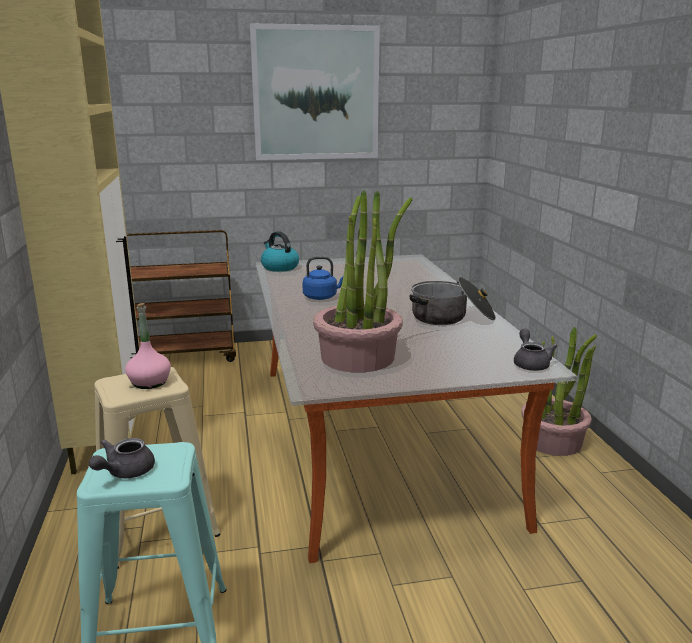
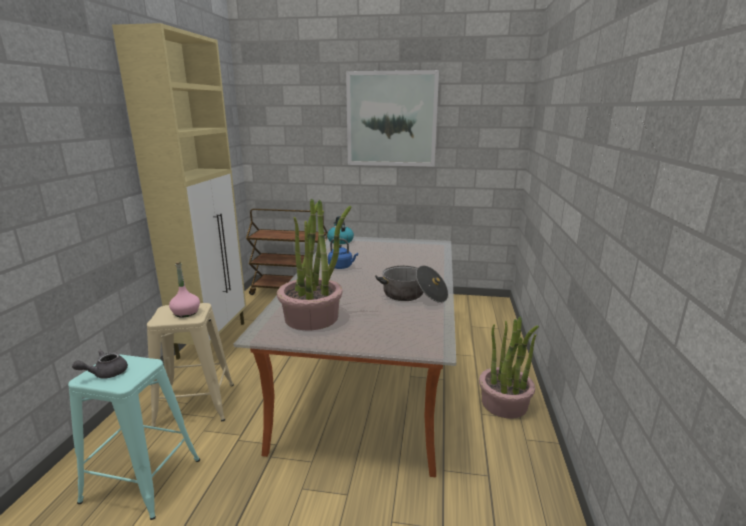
camera: 20 degrees right, 0 degrees up
(530, 363) = (429, 344): grey teapot -> none

